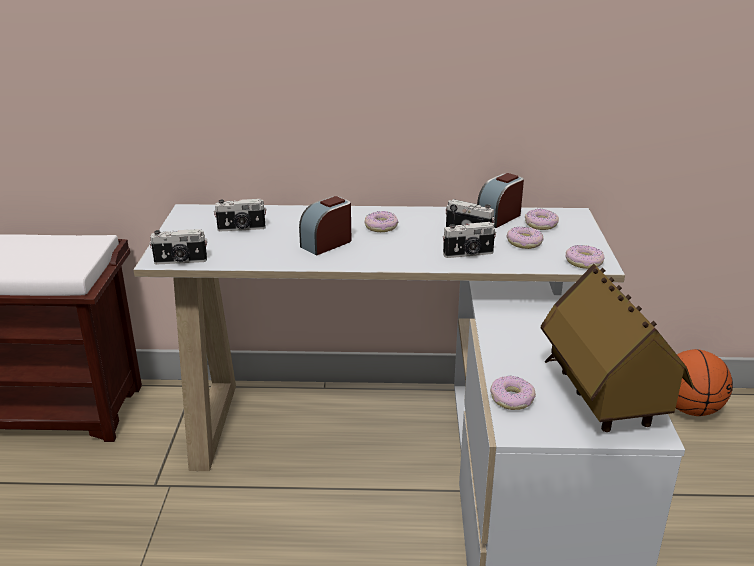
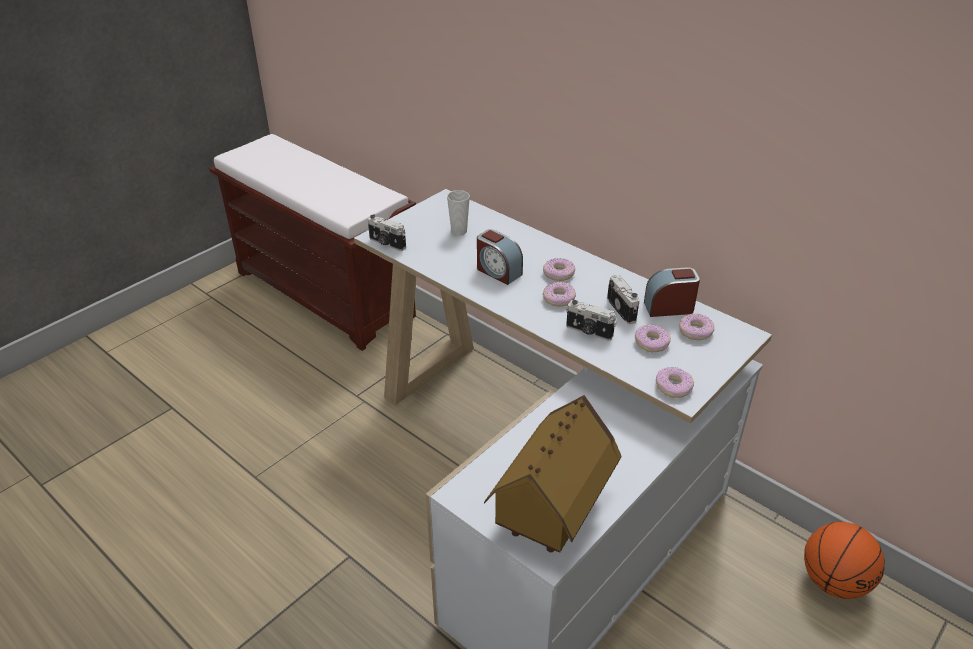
camera: 40 degrees right, 10 degrees up
(241, 228) = (459, 231): camera -> cup
(326, 243) = (498, 272): alarm clock -> alarm clock turned 135 degrees counterclockwise
(512, 399) = (488, 469): donut -> donut (559, 299)

